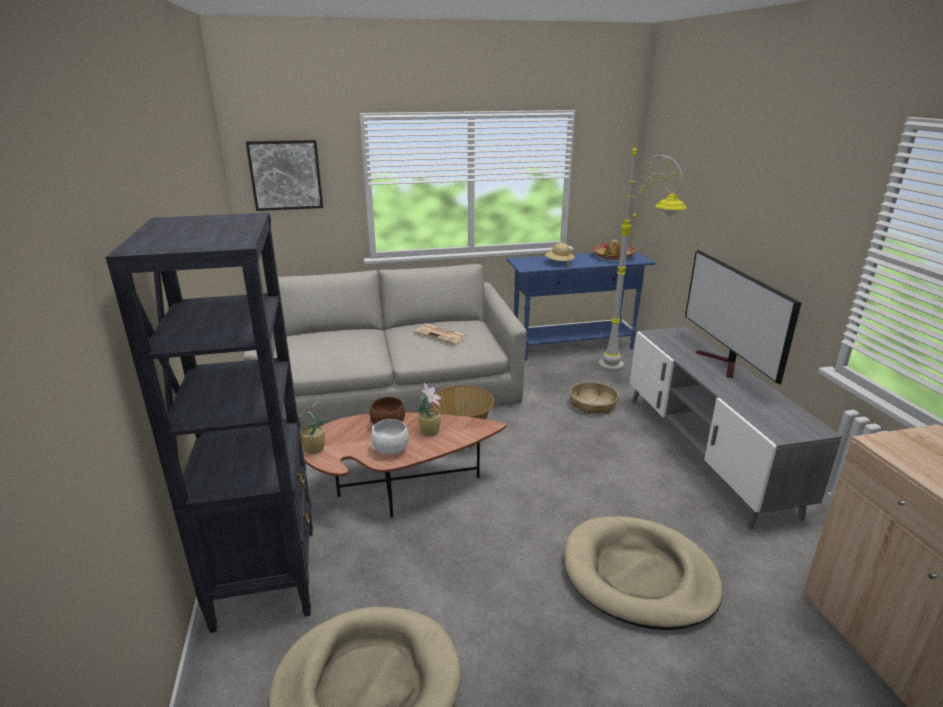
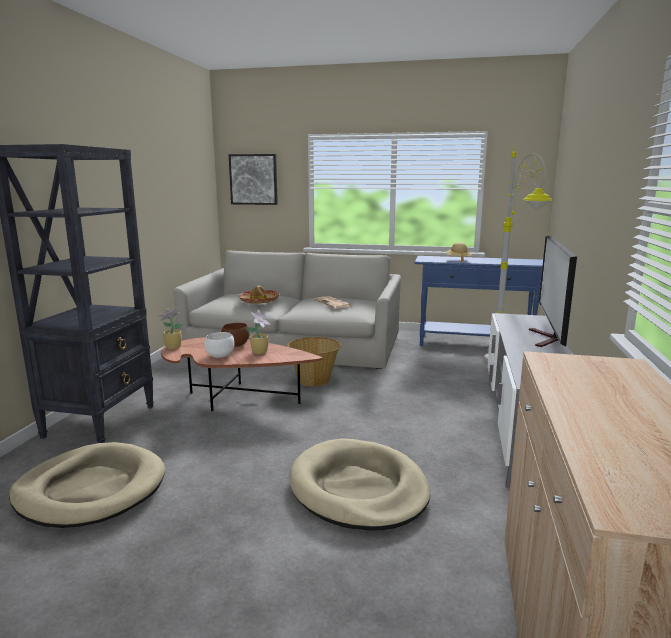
camera: 25 degrees right, 10 degrees down
(592, 404) = (449, 380): basket -> none
(613, 256) = (515, 260): hat -> hat (259, 301)

